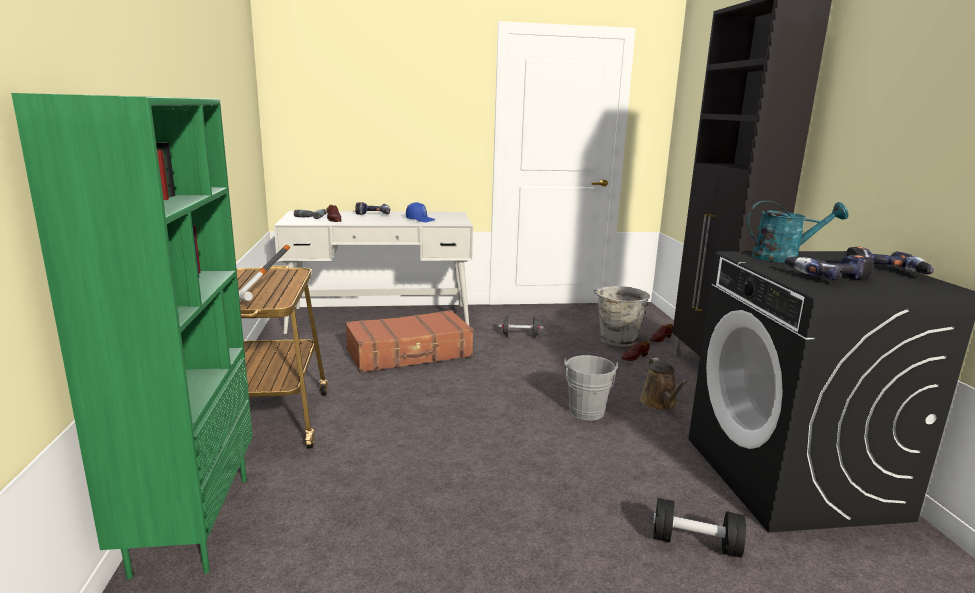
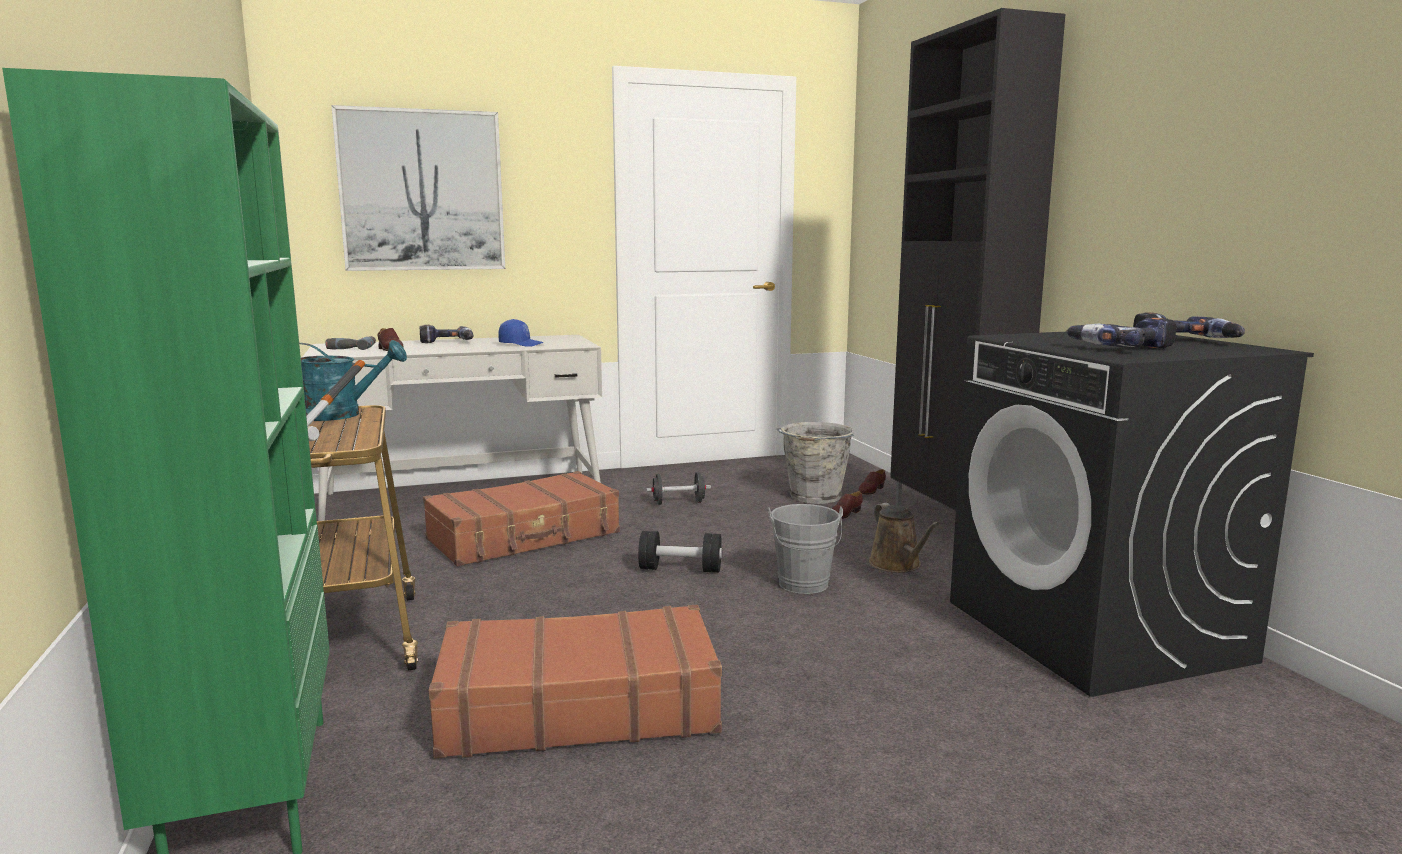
camera: 10 degrees left, 5 degrees down
(362, 110) = (422, 191): none -> picture
(405, 490) = (578, 706): none -> brown suitcase
(695, 543) = (1003, 721): black dumbbell -> black dumbbell (680, 569)
(784, 258) = (1055, 336): turquoise watering can -> turquoise watering can (342, 415)

